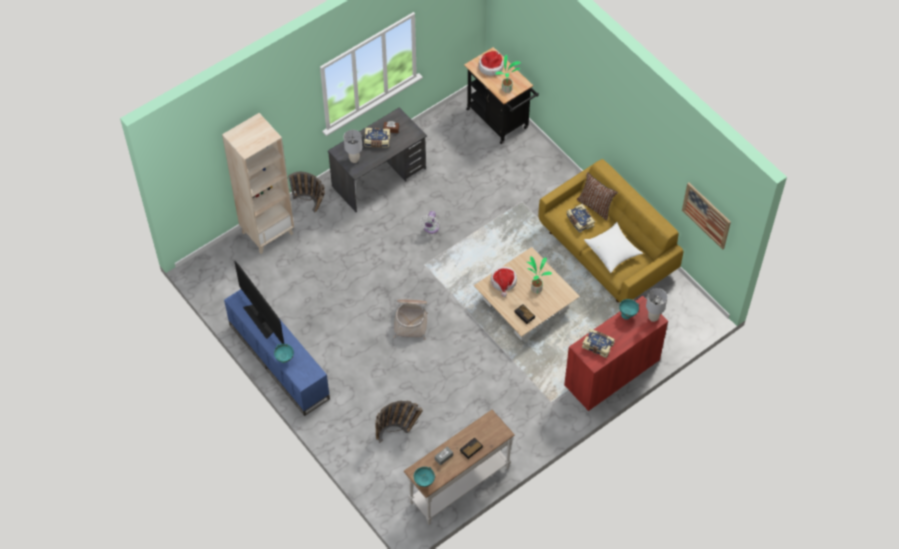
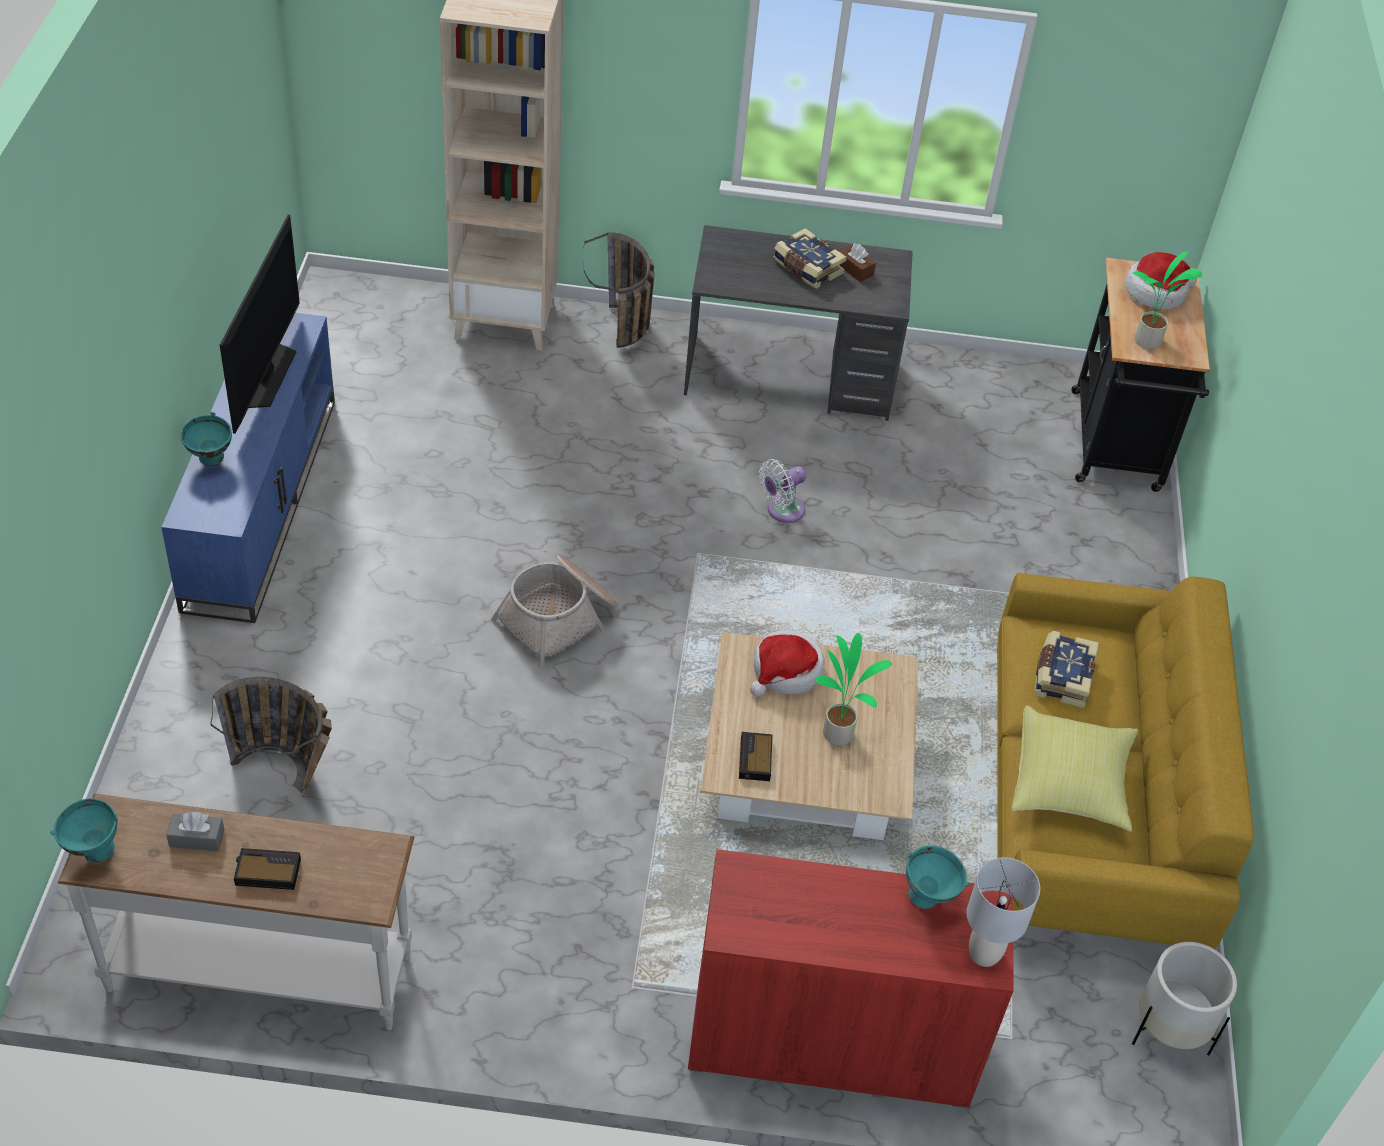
camera: 40 degrees right, 10 degrees down
(354, 159) = (731, 266): grey table lamp -> none
(595, 206) = (1129, 677): brown pillow -> none
(598, 345) = (786, 901): book -> none
(612, 252) = (1070, 785): white pillow -> yellow pillow
(684, 297) = (1169, 1029): none -> white planter
(706, 215) = (1330, 810): picture -> none

